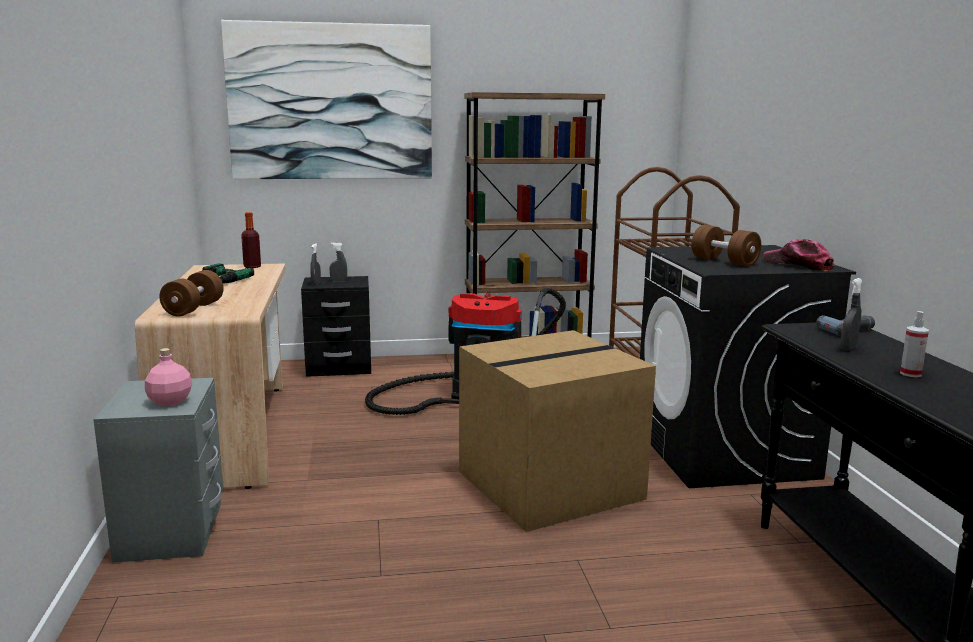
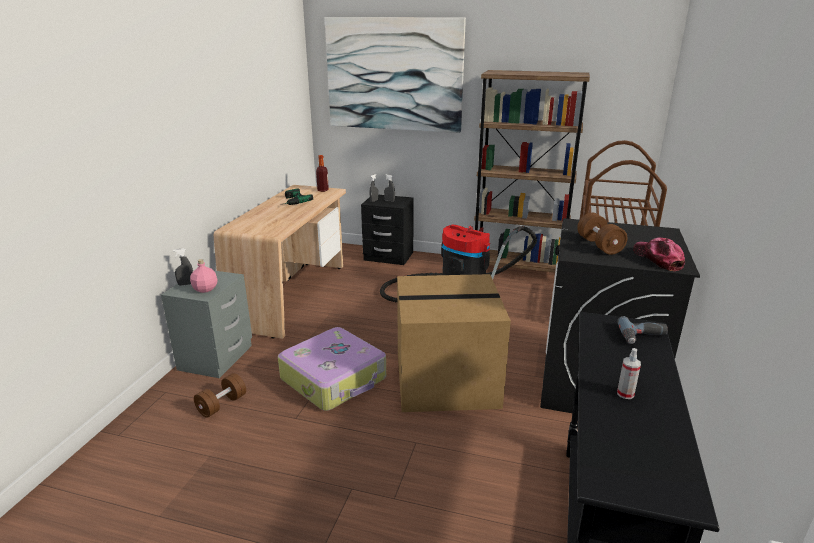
camera: 25 degrees right, 10 degrees up
(193, 309) = (251, 226): brown dumbbell -> brown dumbbell (222, 405)
(395, 516) = (334, 379): none -> suitcase
(848, 348) = (613, 353): grey spray bottle -> grey spray bottle (186, 284)

